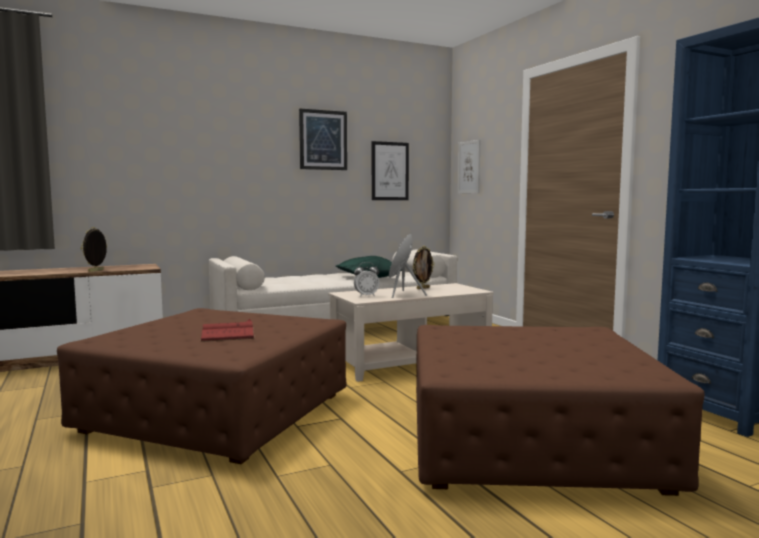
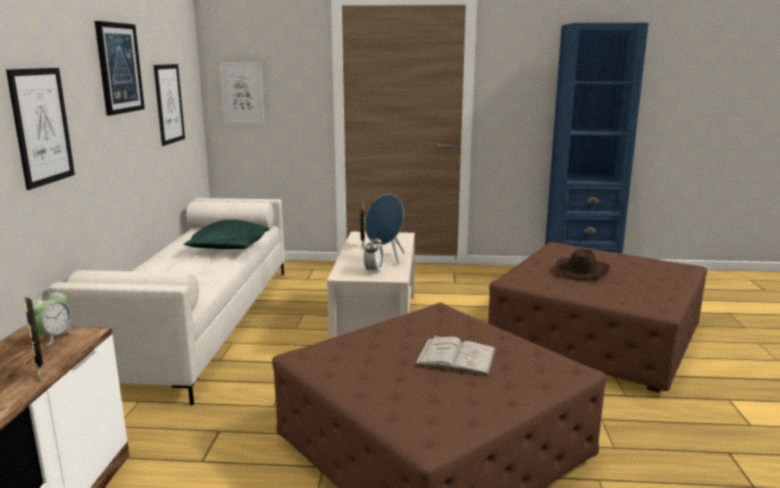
camera: 60 degrees left, 10 degrees up
(142, 266) = (54, 337): none -> alarm clock
(228, 167) = (42, 126): none -> picture
(228, 332) = (455, 358): red book -> white book
(520, 342) = (582, 271): none -> brown hat

